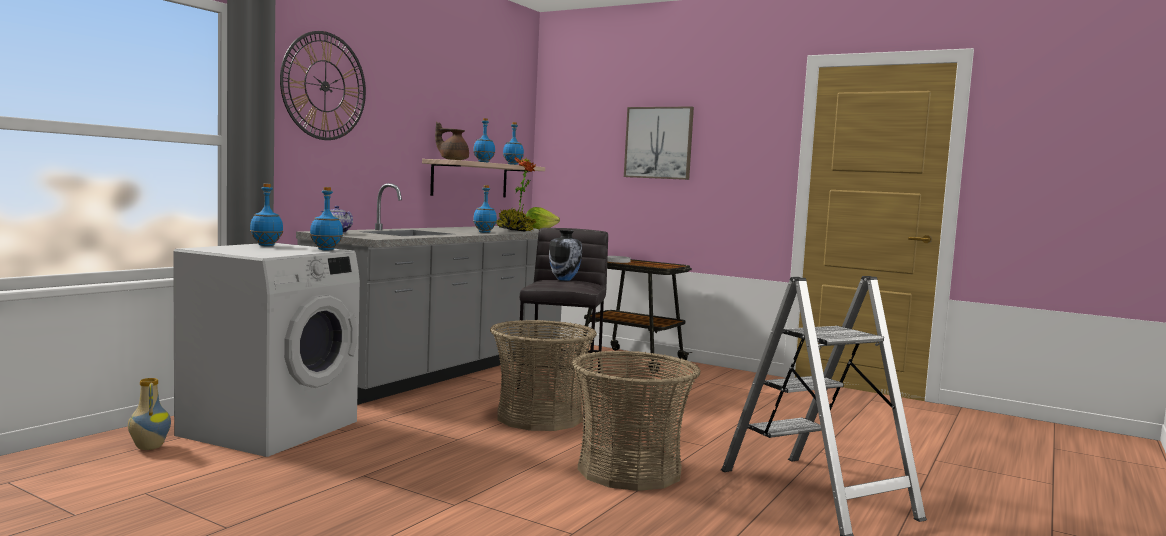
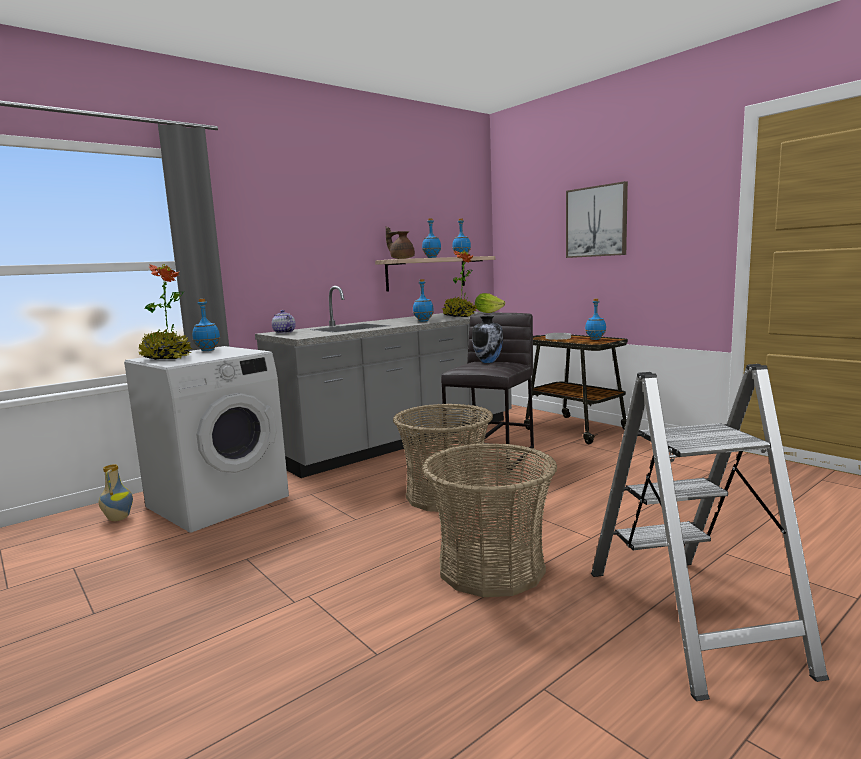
camera: 20 degrees right, 5 degrees up
(234, 250) = (167, 358): none -> potted plant
(324, 86) = (271, 208): wall clock -> none
(326, 250) = (246, 352): blue bottle -> blue bottle (595, 339)

